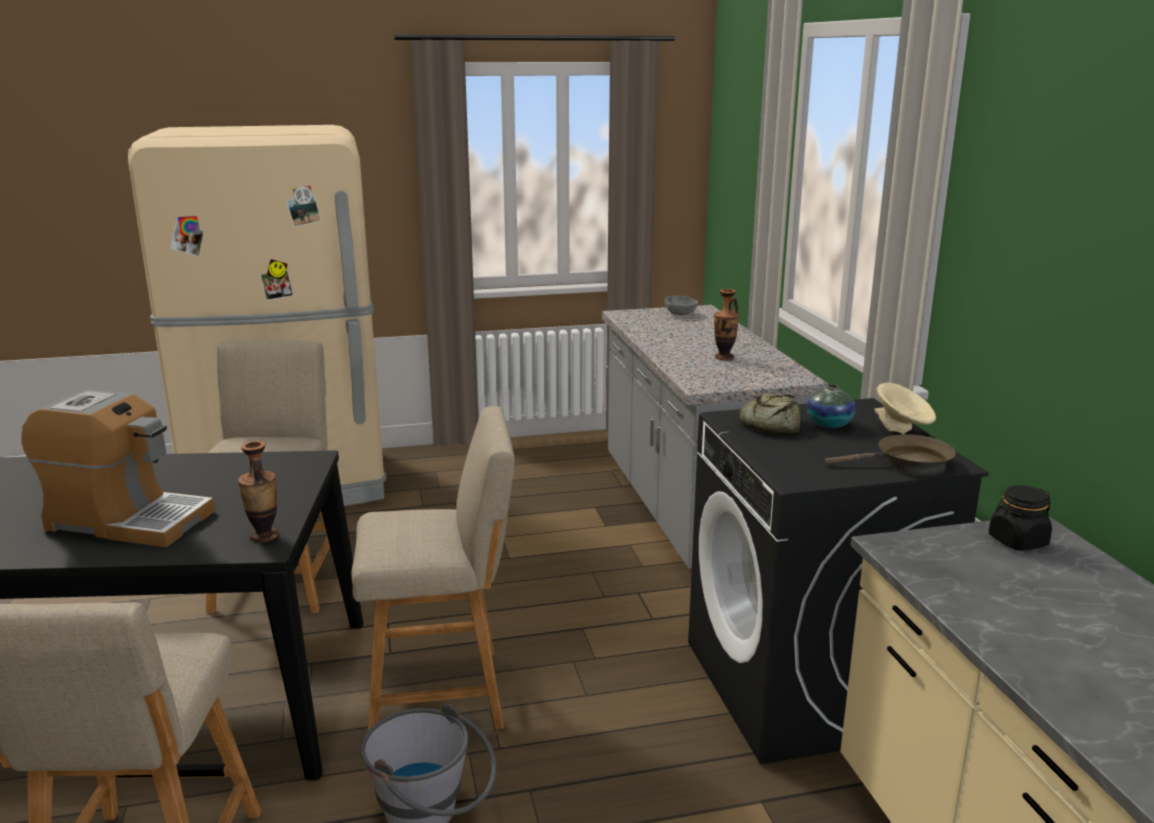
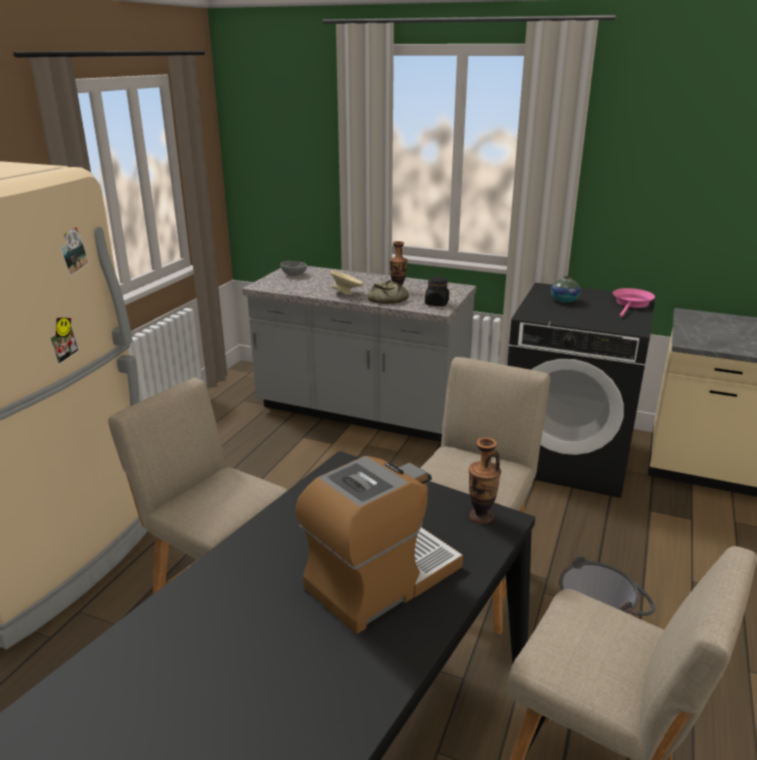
camera: 55 degrees left, 5 degrees up
(770, 424) = (549, 310): bread -> bread (386, 299)
(901, 431) = (589, 292): beige bowl -> beige bowl (346, 294)
(907, 463) = (631, 304): brown frying pan -> pink frying pan
(1017, 541) = (700, 321): black jar -> black jar (436, 303)

